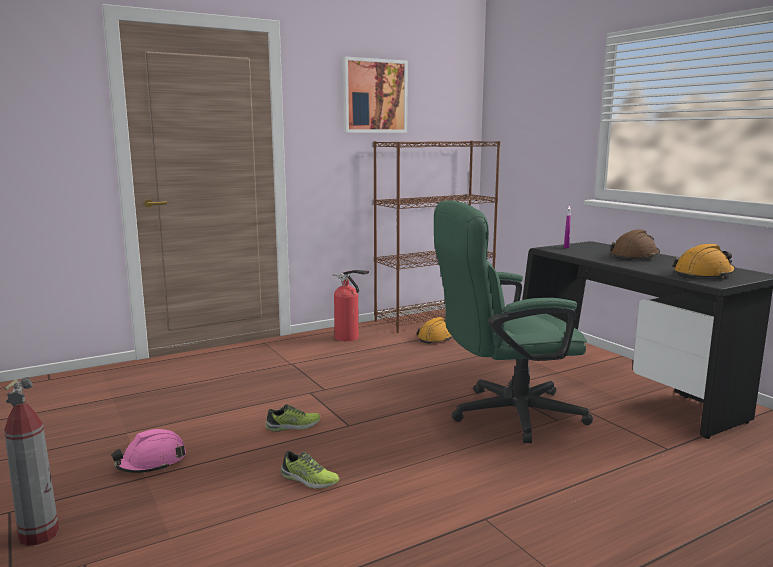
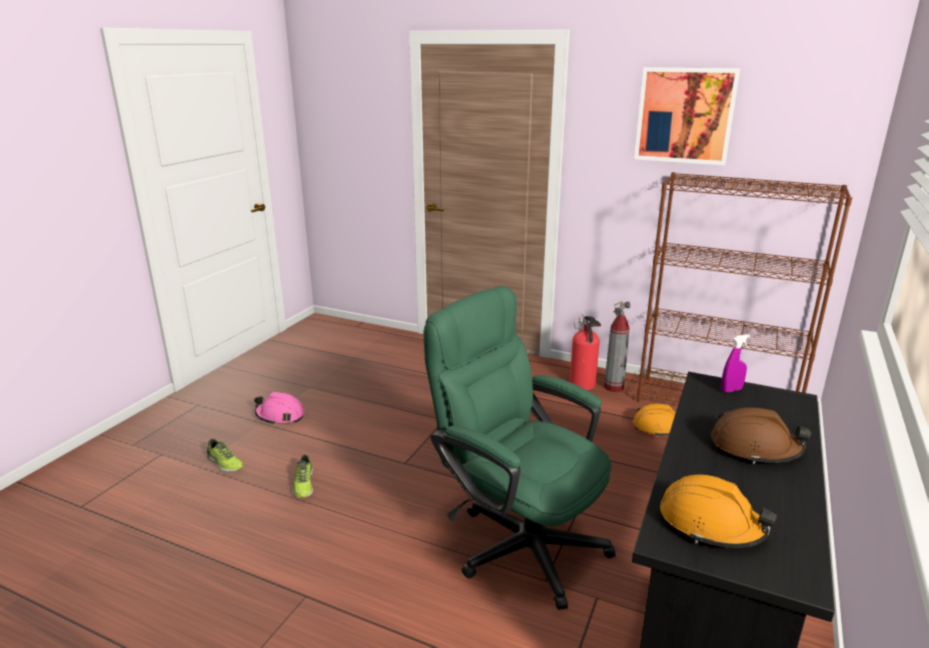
camera: 55 degrees right, 10 degrees up
(39, 534) = (181, 425): fire extinguisher -> fire extinguisher (614, 387)
(293, 426) = (378, 440): shoe -> shoe (224, 463)

